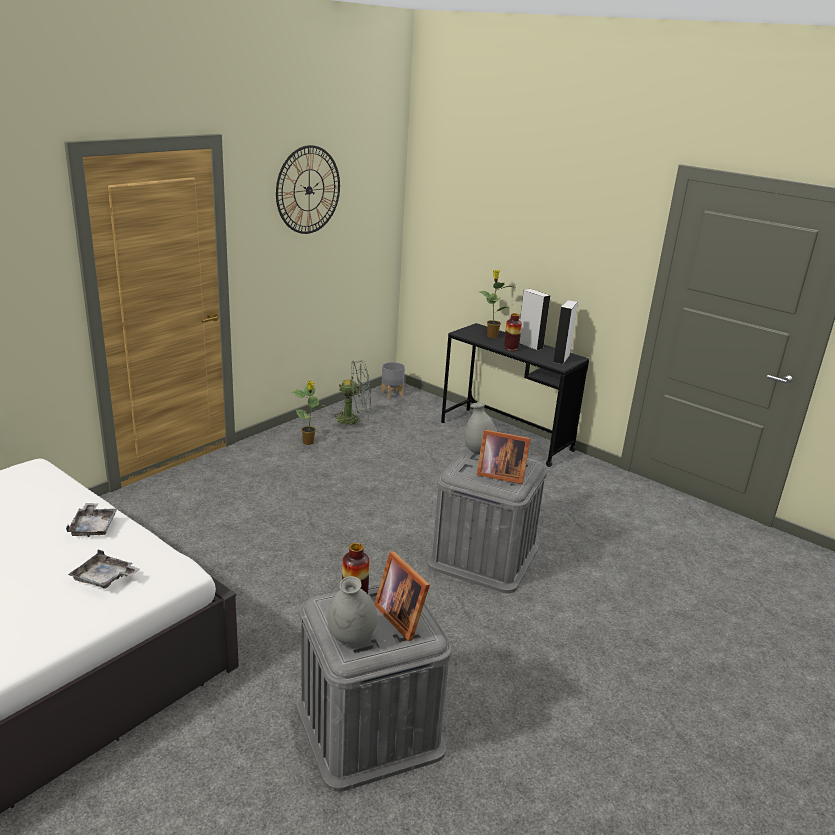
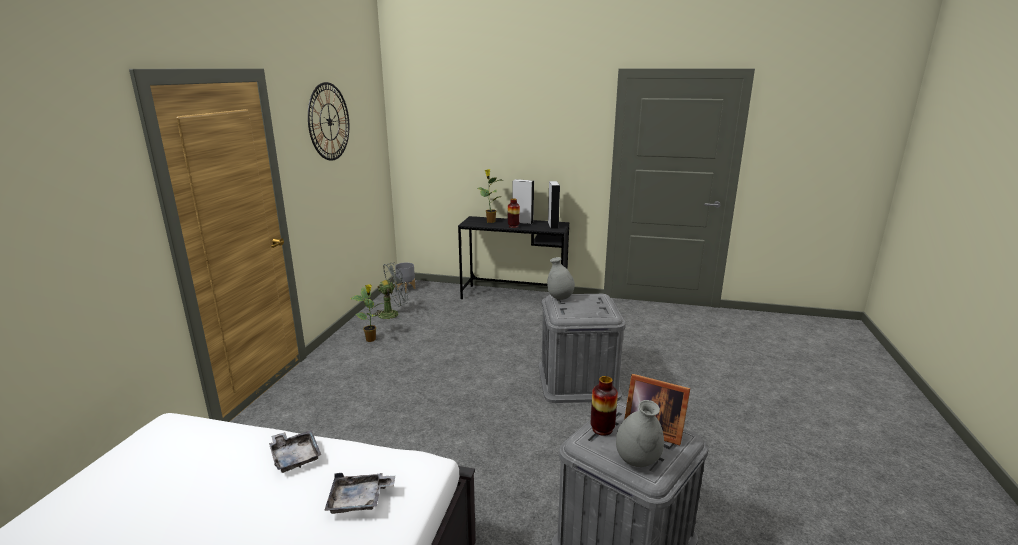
camera: 25 degrees left, 5 degrees down
(499, 474) = (591, 308): picture frame -> none

